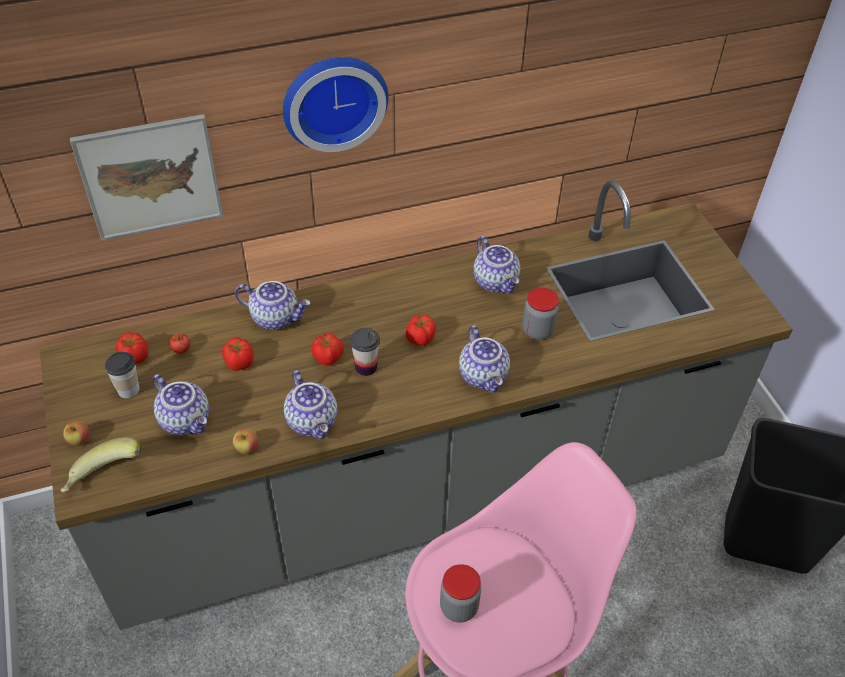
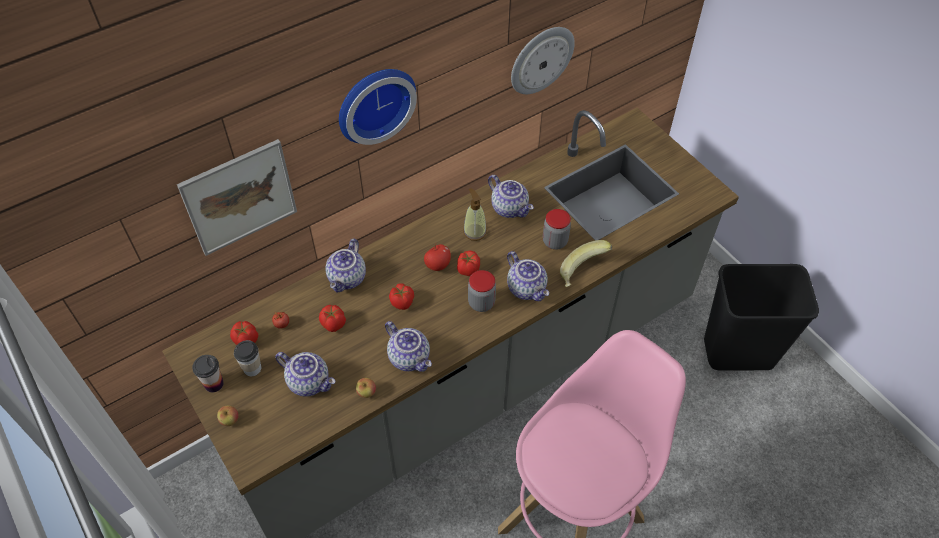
camera: 15 degrees left, 5 degrees up
(105, 479) = (264, 446): banana -> banana (583, 273)
(276, 317) = (348, 279): teapot -> teapot turned 105 degrees clockwise
(366, 367) = (434, 303): cup -> cup (214, 384)
(386, 326) = (437, 265): none -> apple
(444, 298) = (474, 232): none -> soap dispenser
(459, 607) = (562, 470): jar -> jar (481, 303)
(565, 102) = (541, 59): none -> wall clock

